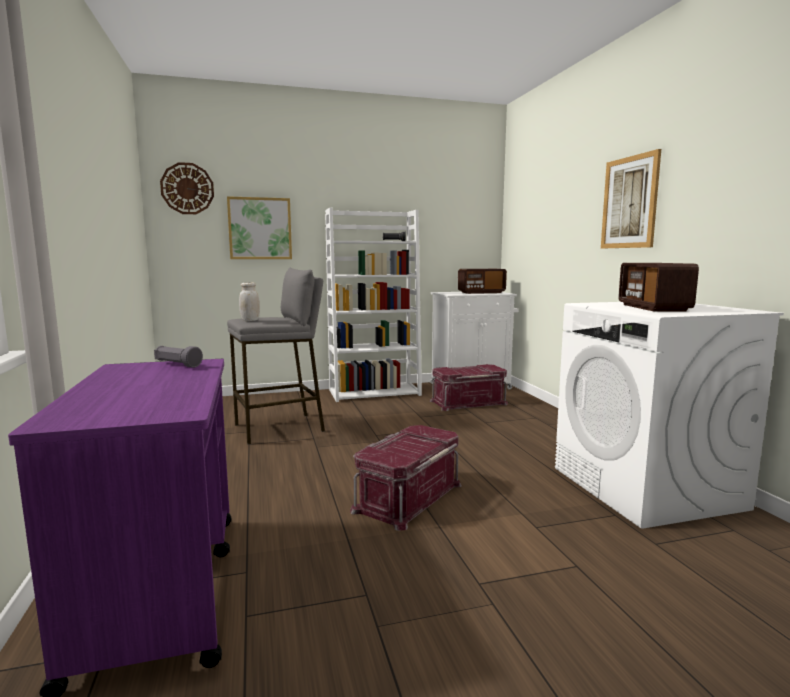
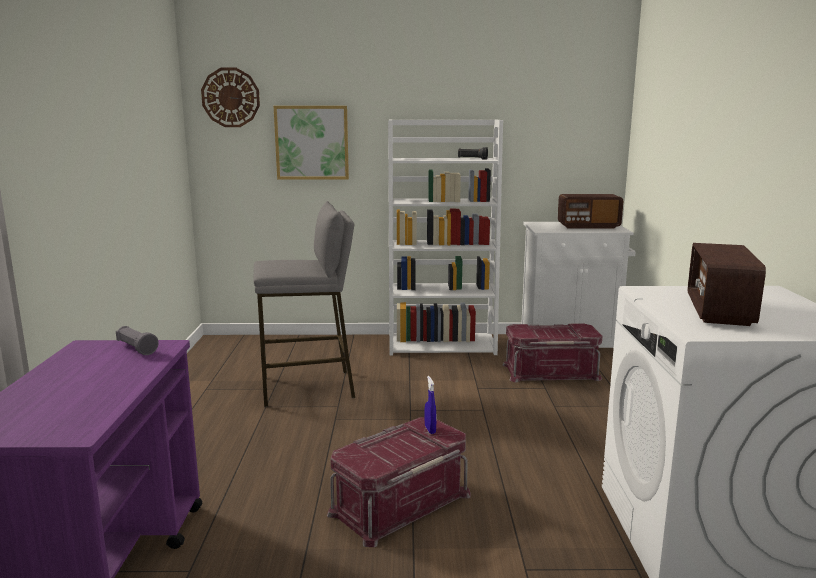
camera: 15 degrees right, 5 degrees up
(250, 320) = (271, 268): white jar -> none
(425, 432) = (430, 429): none -> blue spray bottle
(629, 202) = (755, 138): picture -> none

